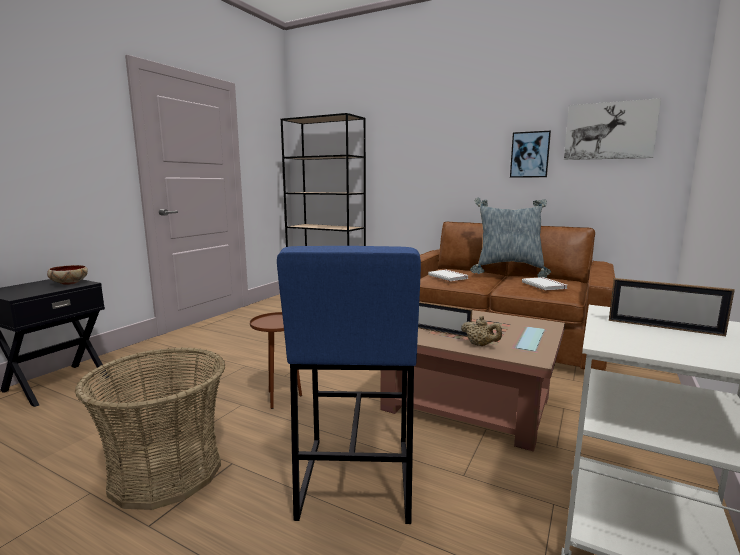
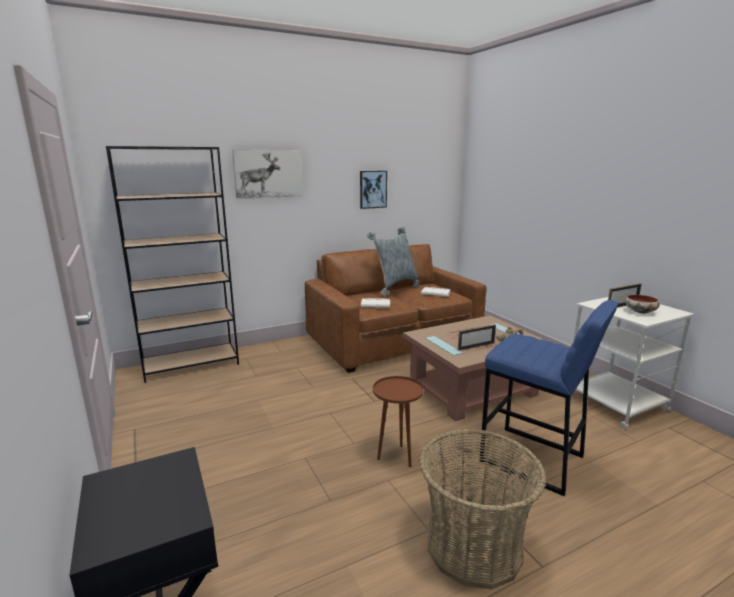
camera: 55 degrees left, 5 degrees up
(68, 283) = (158, 472): bowl -> bowl (640, 312)
(609, 131) = (420, 172): picture -> picture (268, 173)

